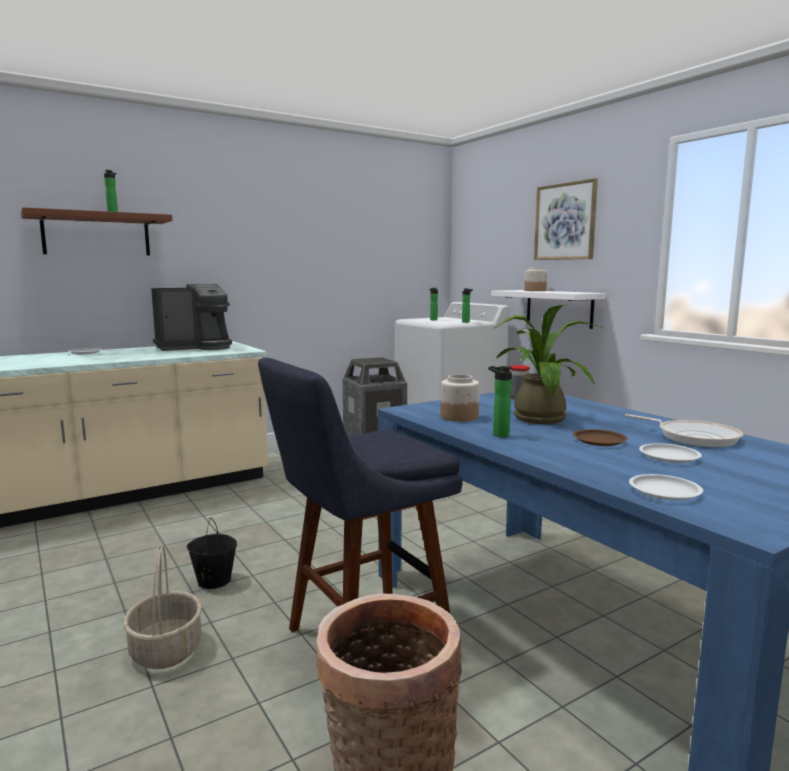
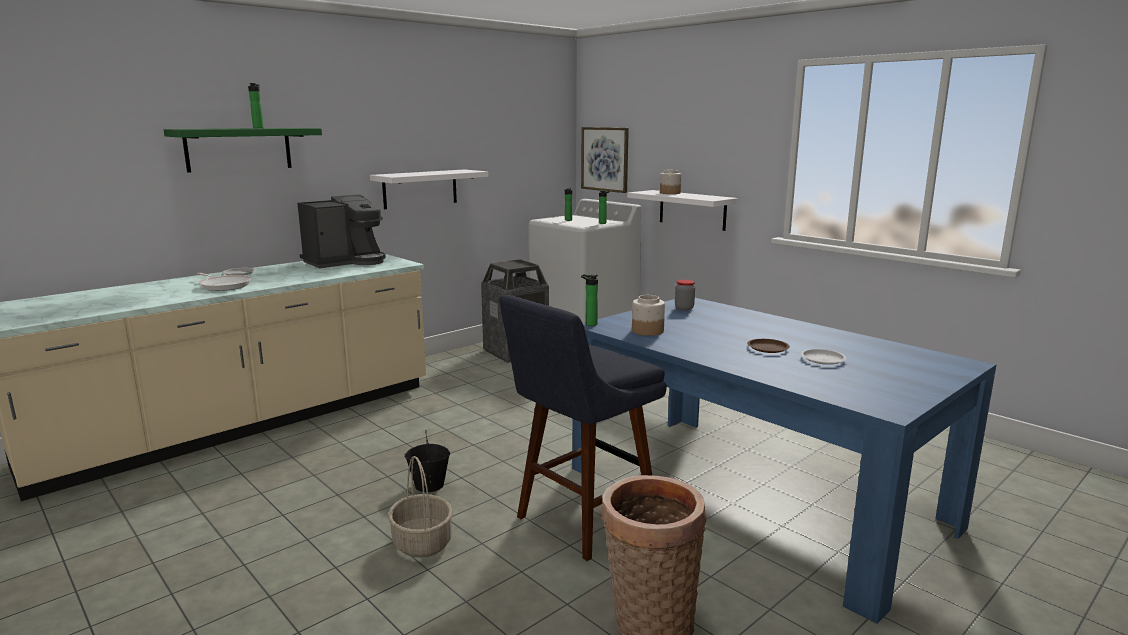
camera: 10 degrees left, 5 degrees up
(96, 235) = (239, 149): brown shelf -> green shelf
(284, 283) = (420, 189): none -> white shelf
(498, 435) = (689, 347): bottle -> bottle (589, 324)
(538, 417) = (711, 328): potted plant -> none
(565, 221) = (698, 127): picture -> picture (605, 159)
(664, 491) = (828, 388): white plate -> none
(693, 437) = (835, 341): frying pan -> frying pan (224, 285)

